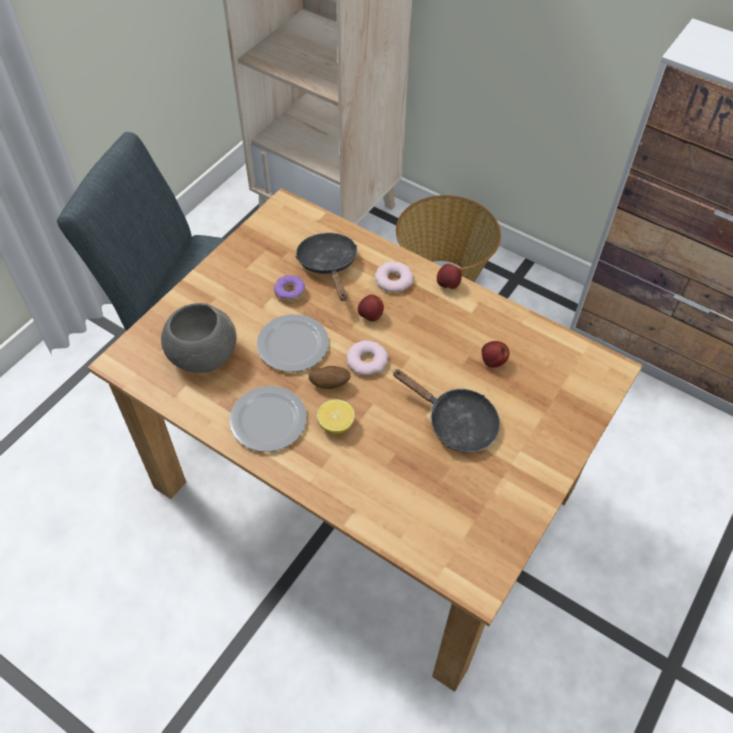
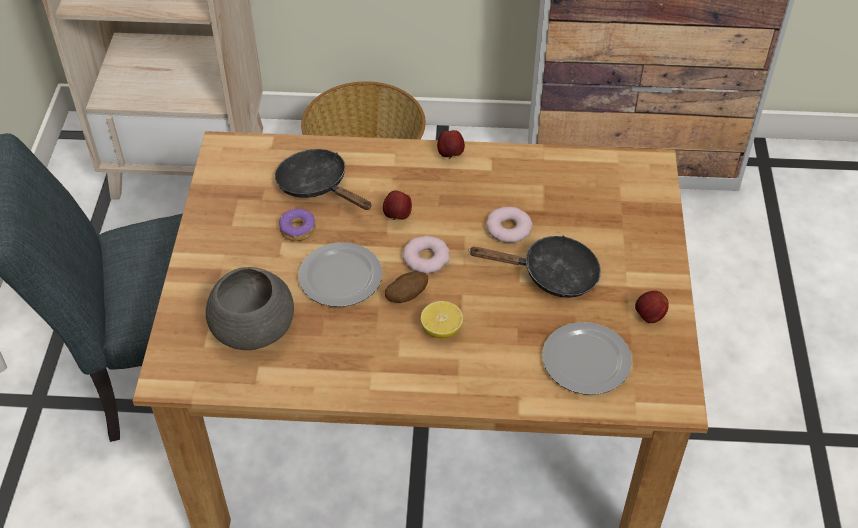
camera: 30 degrees left, 5 degrees down
(270, 421) = (373, 358): plate -> plate (587, 360)
(393, 280) = (394, 172): donut -> donut (508, 228)
(492, 362) = (544, 205): apple -> apple (649, 316)

